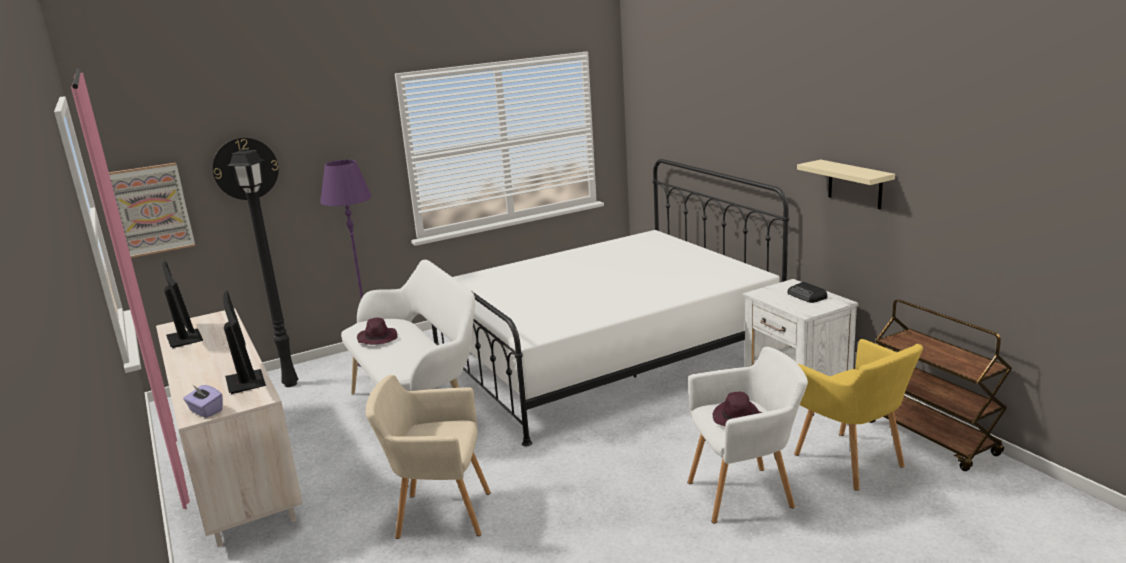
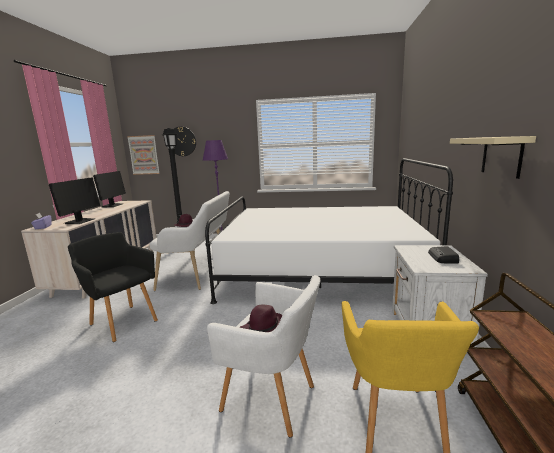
camera: 35 degrees right, 5 degrees down
(438, 514) = (122, 321): beige armchair -> black armchair

